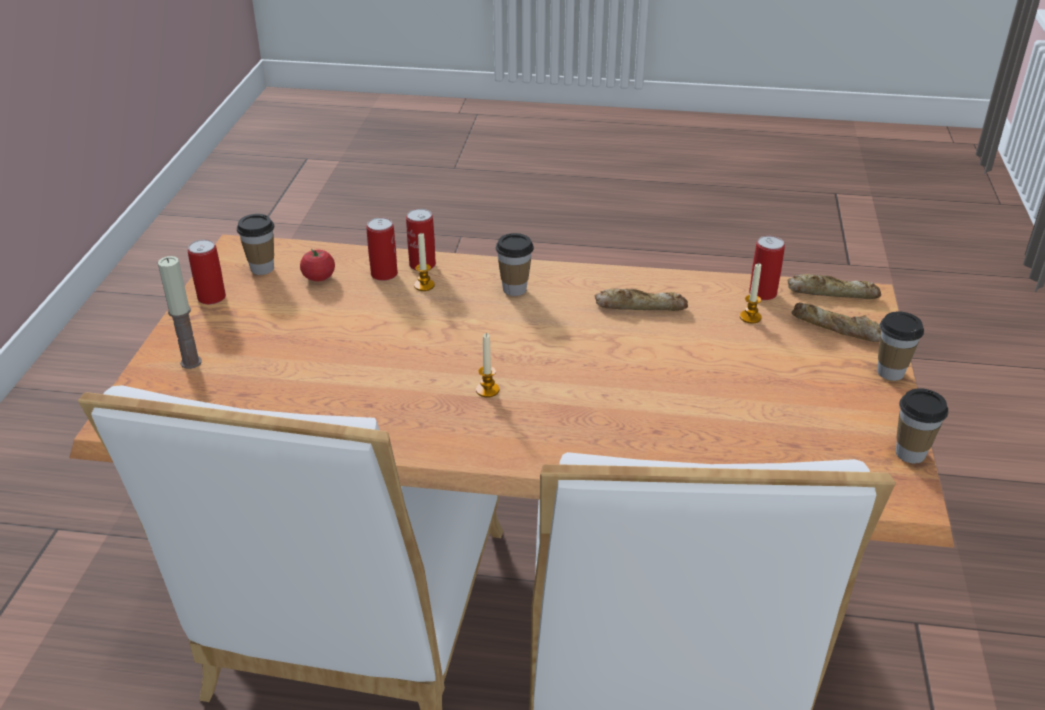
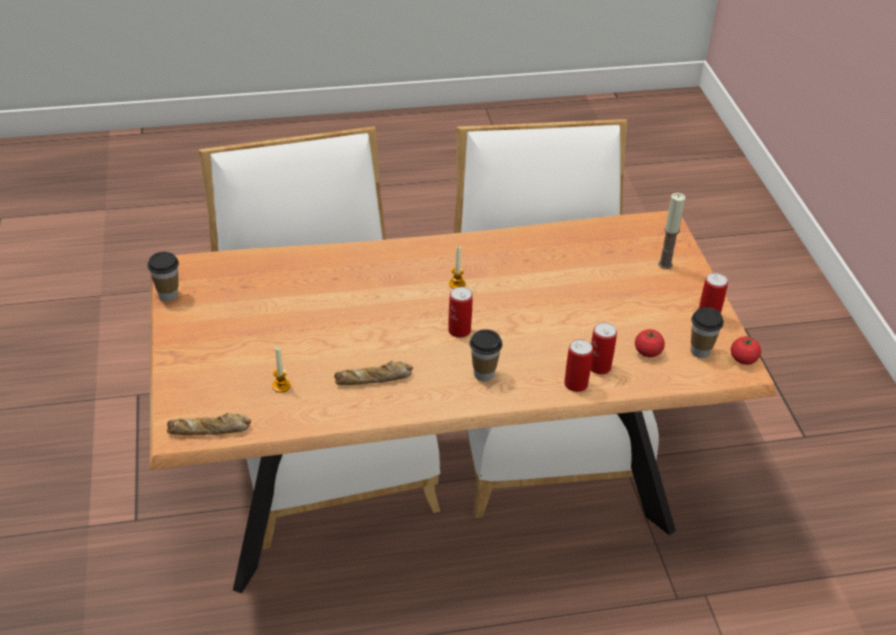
camera: 160 degrees right, 5 degrees up
(227, 254) = (743, 359): none -> tomato
(424, 285) = (559, 362): candle -> none
(762, 293) = (272, 415): can -> can (459, 330)
(837, 329) = (208, 389): bread -> none
(890, 372) = (171, 355): cup -> none

